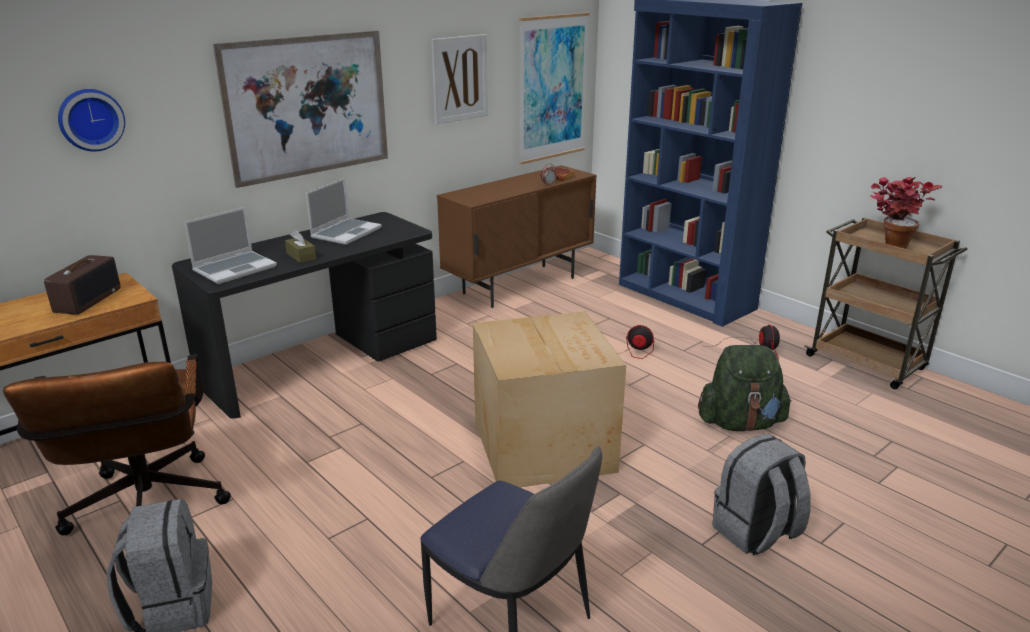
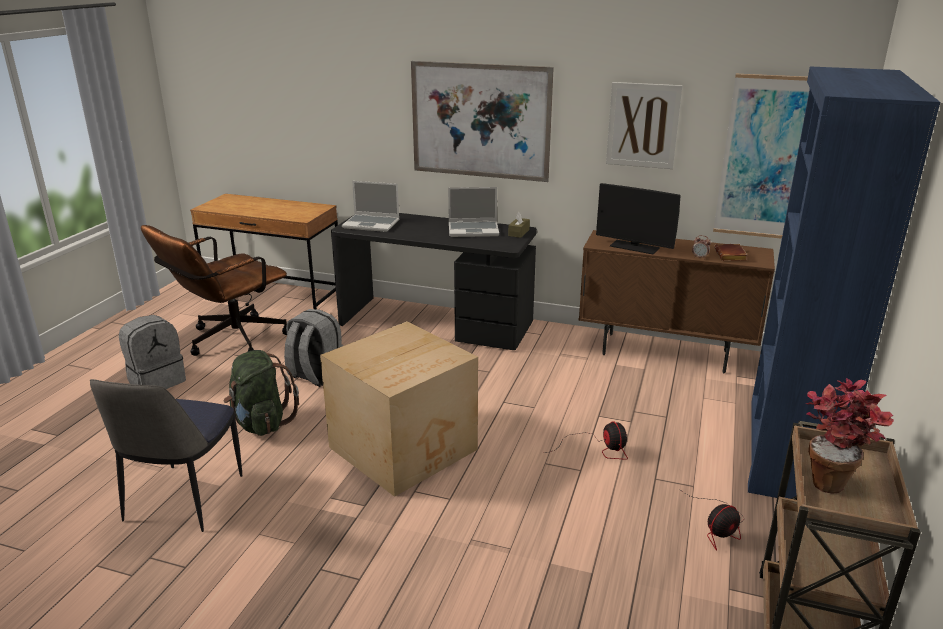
camera: 60 degrees right, 0 degrees up
(87, 300) = (289, 211): radio -> none
(90, 119) = (330, 100): wall clock -> none
(301, 256) = (413, 232): brown tissue box -> brown tissue box (518, 233)
(498, 194) = (634, 247): none -> monitor
(740, 423) = (541, 551): green backpack -> green backpack (261, 423)
(756, 533) = (356, 600): grey backpack -> grey backpack (315, 375)

